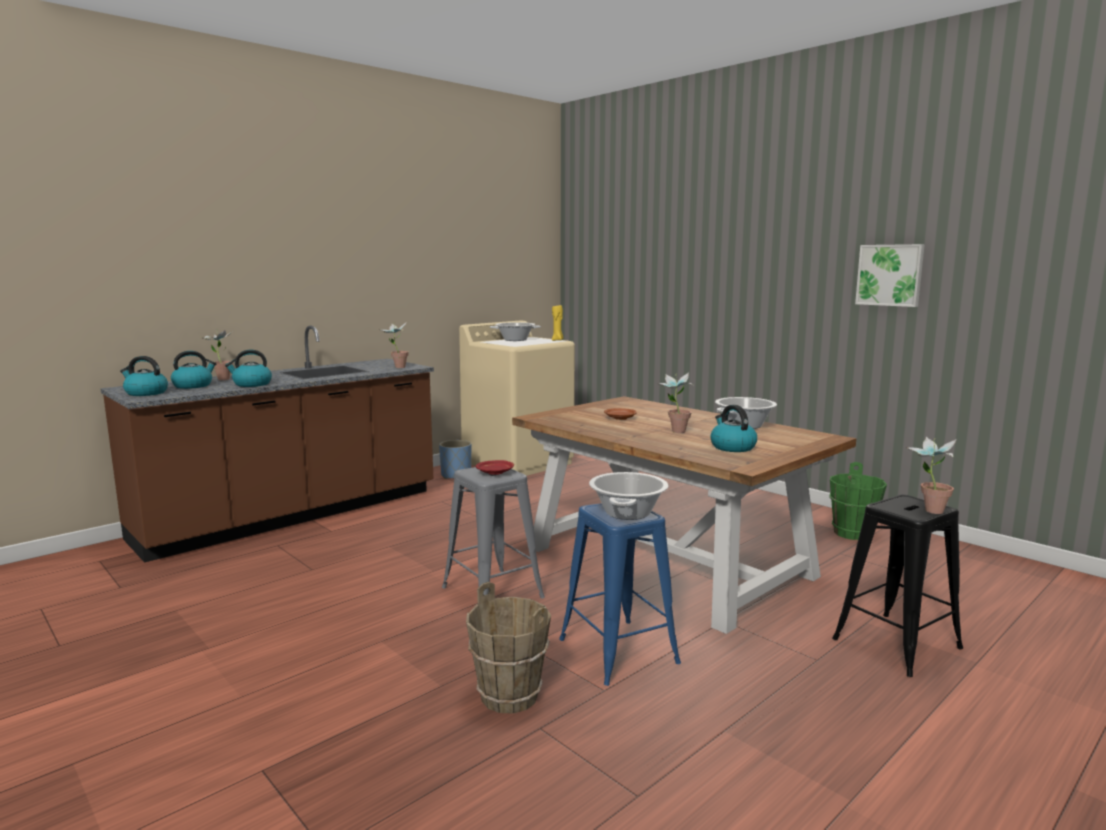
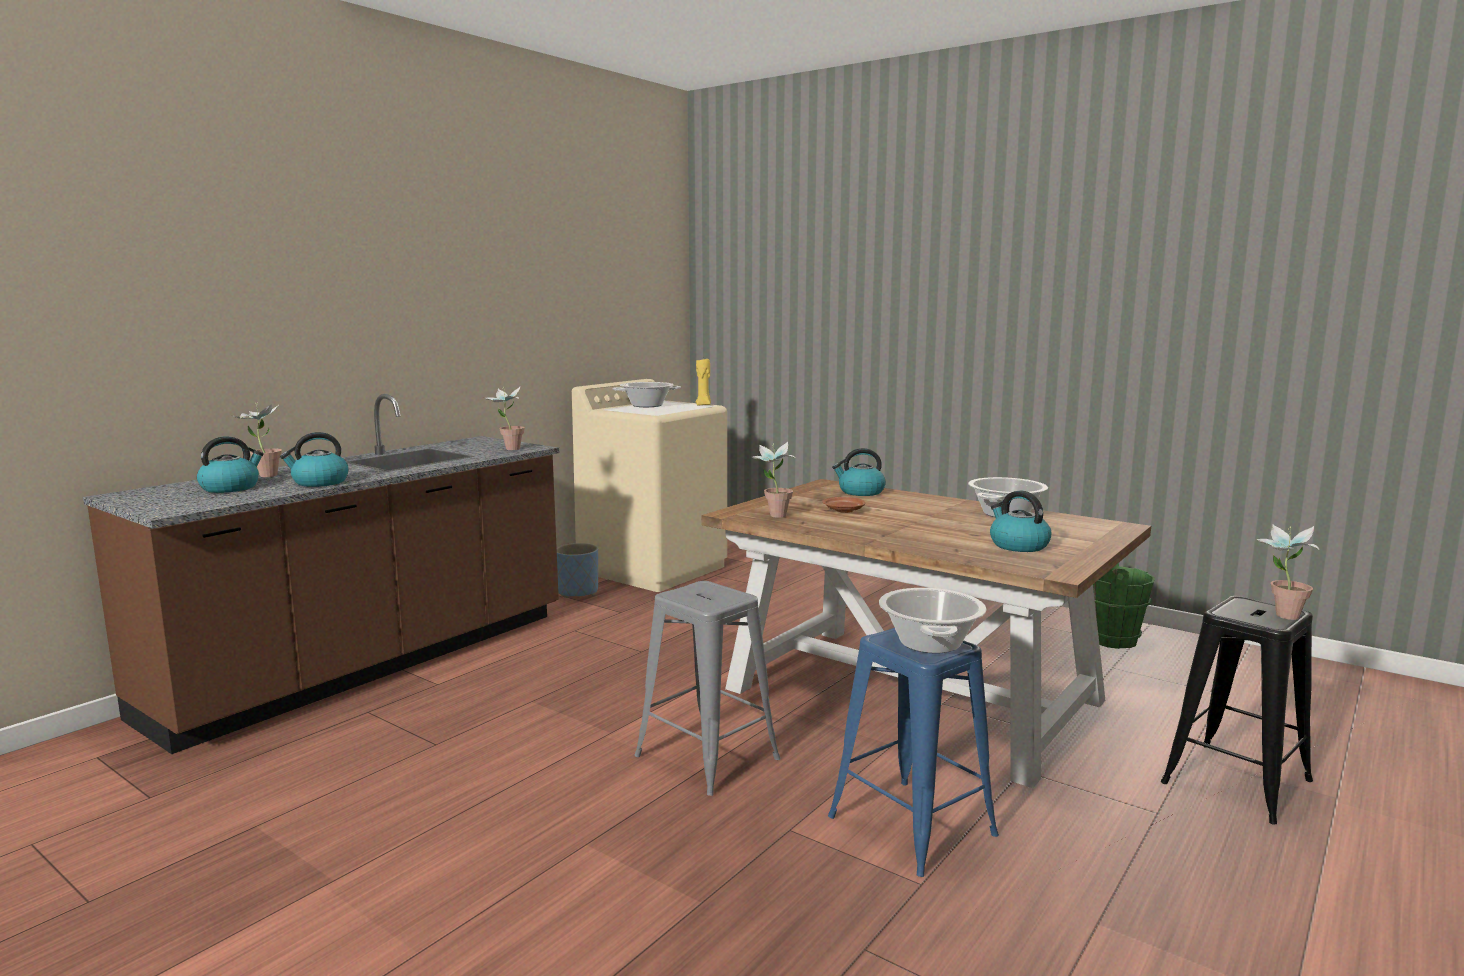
camera: 10 degrees left, 0 degrees up
(145, 393) = (165, 502): kettle -> kettle (860, 492)
(495, 472) = (713, 595): red plate -> none
(509, 696) = (801, 907): brown bucket -> none
(675, 432) = (929, 527): potted plant -> potted plant (773, 516)
(890, 275) = (1145, 319): picture -> none

